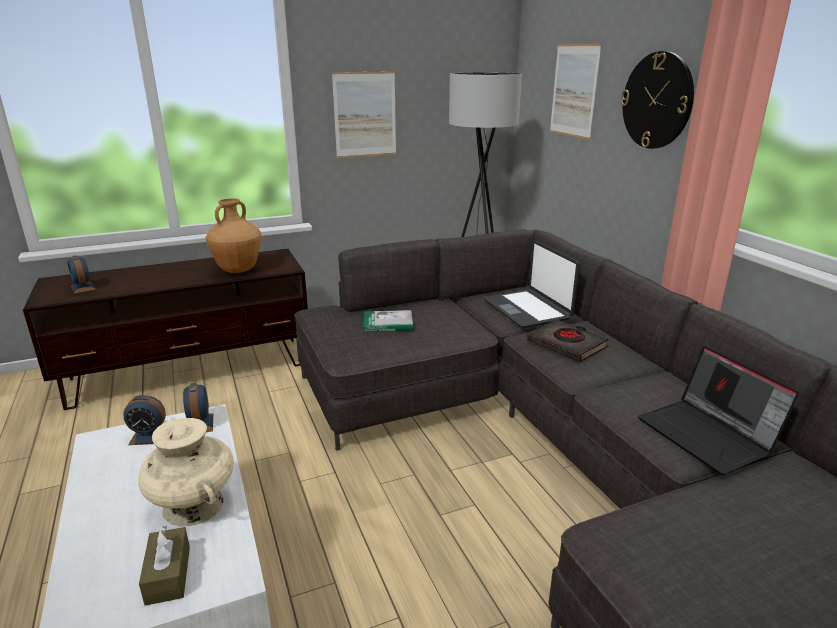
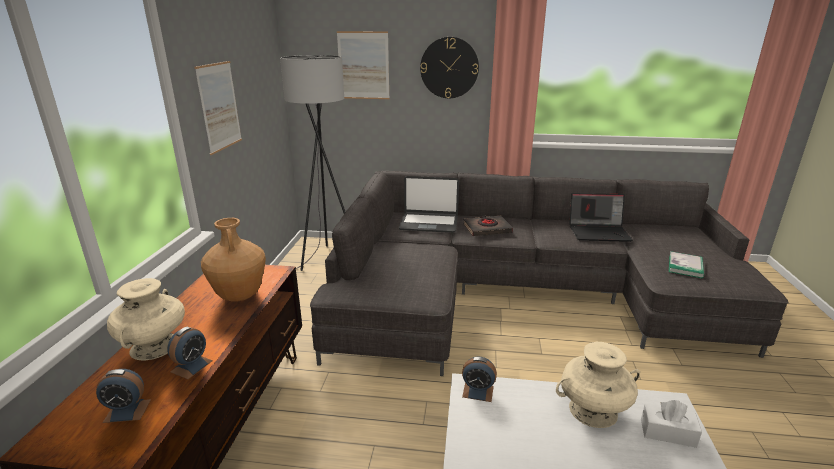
camera: 60 degrees left, 0 degrees up
(149, 436) = (480, 424): alarm clock -> alarm clock (191, 366)
(155, 271) = (154, 346): none -> beige vase
(168, 575) = (667, 433): brown tissue box -> white tissue box
(388, 323) = (396, 270): book -> book (685, 266)

